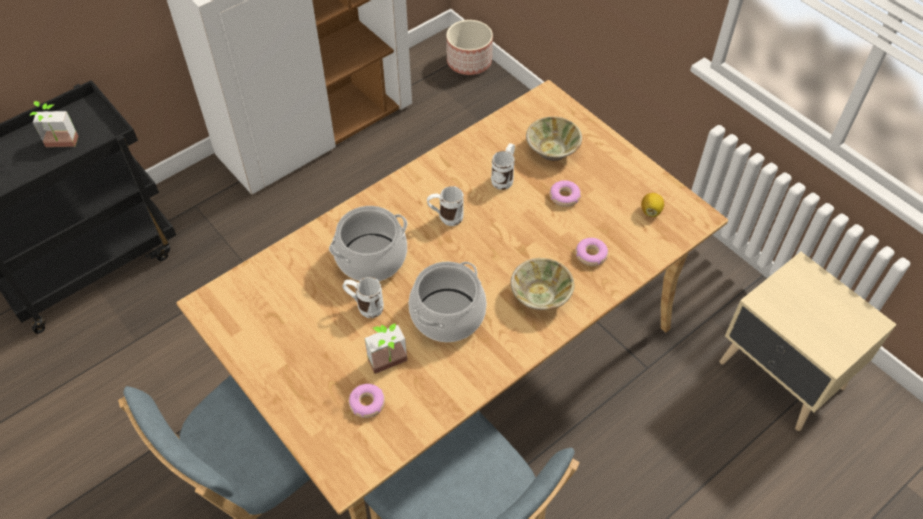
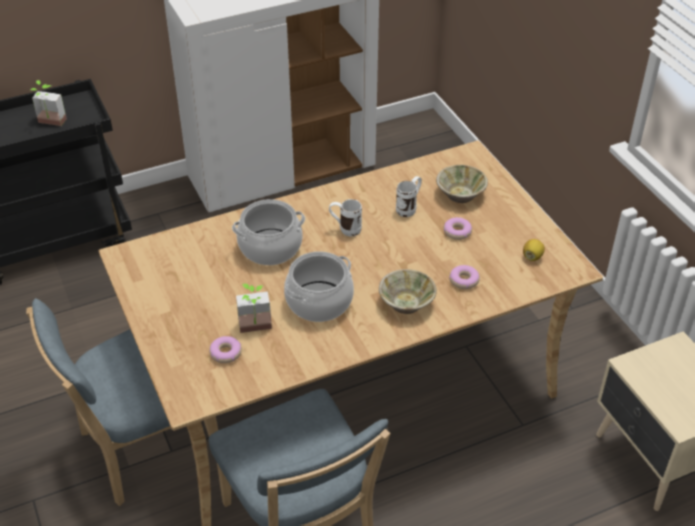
camera: 15 degrees right, 10 degrees down
(365, 306) = (251, 282): white mug -> none
(469, 62) = (440, 140): planter -> none

